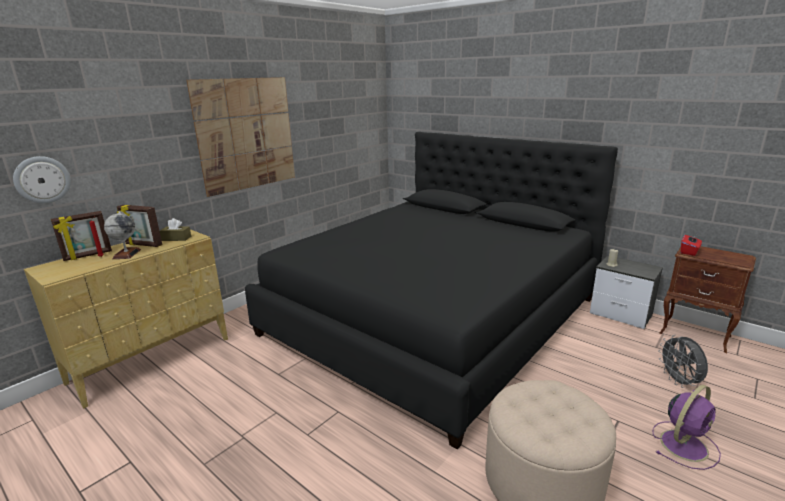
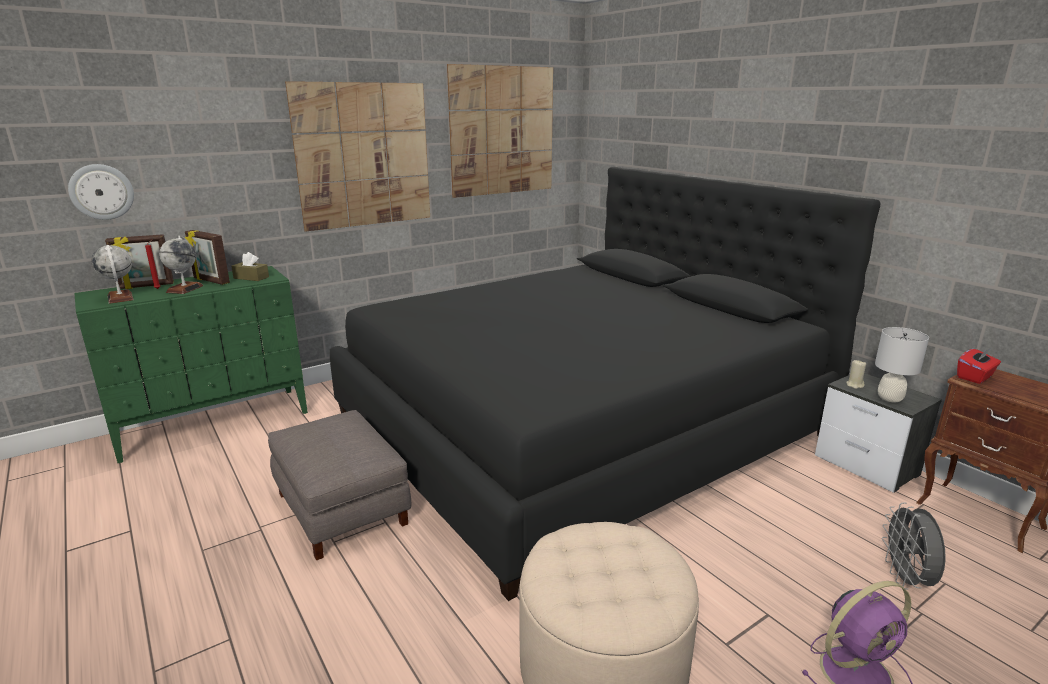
camera: 15 degrees right, 0 degrees up
(74, 268) = (120, 298): none -> globe
(153, 360) = (215, 423): beige dresser -> green dresser
(300, 408) = (343, 508): none -> grey ottoman
(338, 110) = (502, 131): none -> picture
(635, 271) = (888, 399): none -> grey table lamp

